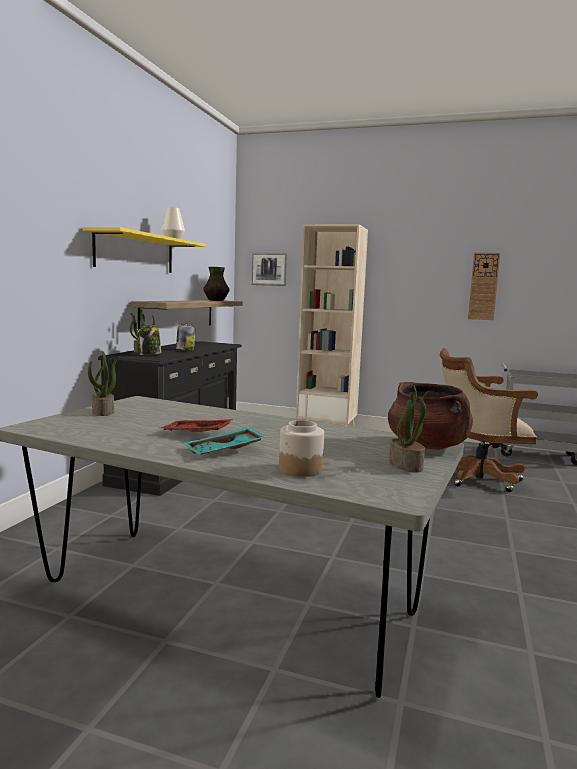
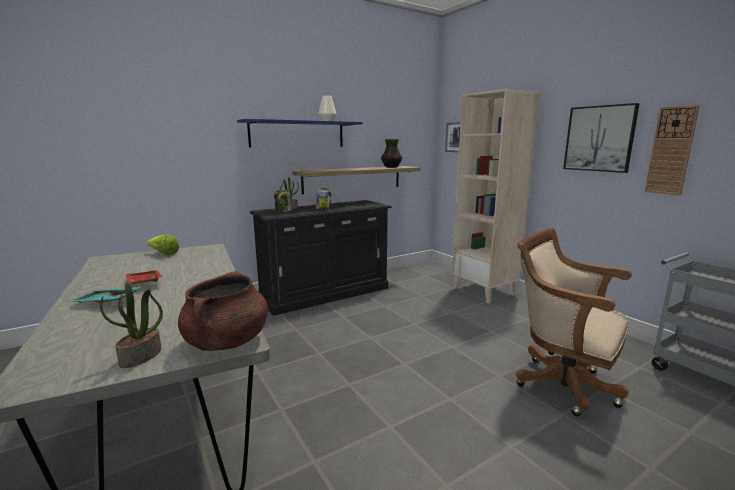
camera: 40 degrees right, 5 degrees up
(103, 412) = (164, 254): potted plant -> lettuce
(136, 253) = (298, 134): yellow shelf -> blue shelf
(300, 469) = (80, 333): jar -> none
(426, 275) = (599, 138): none -> picture

